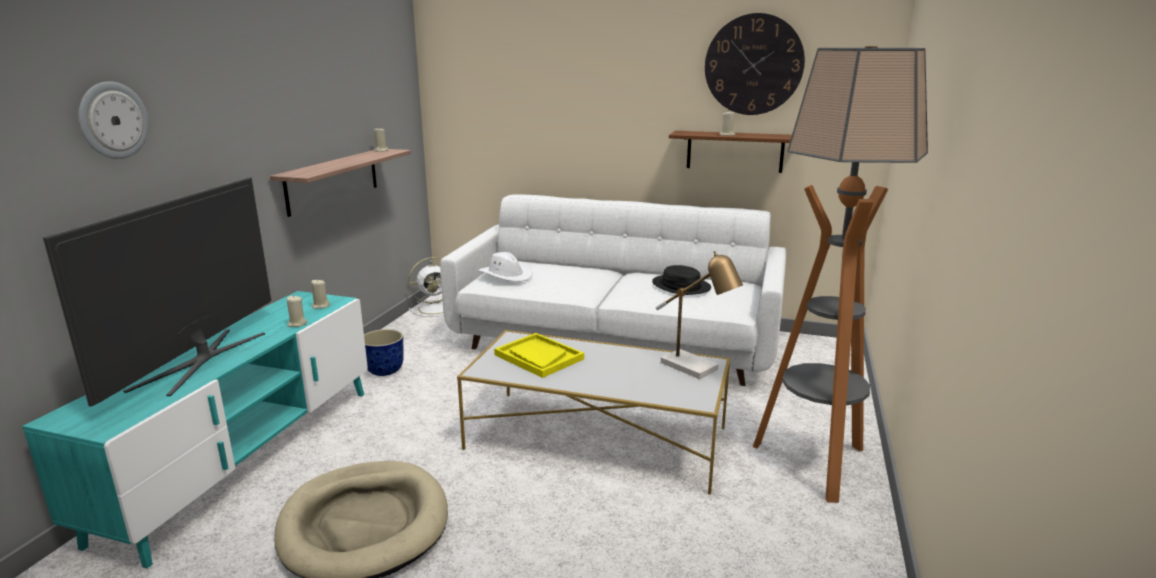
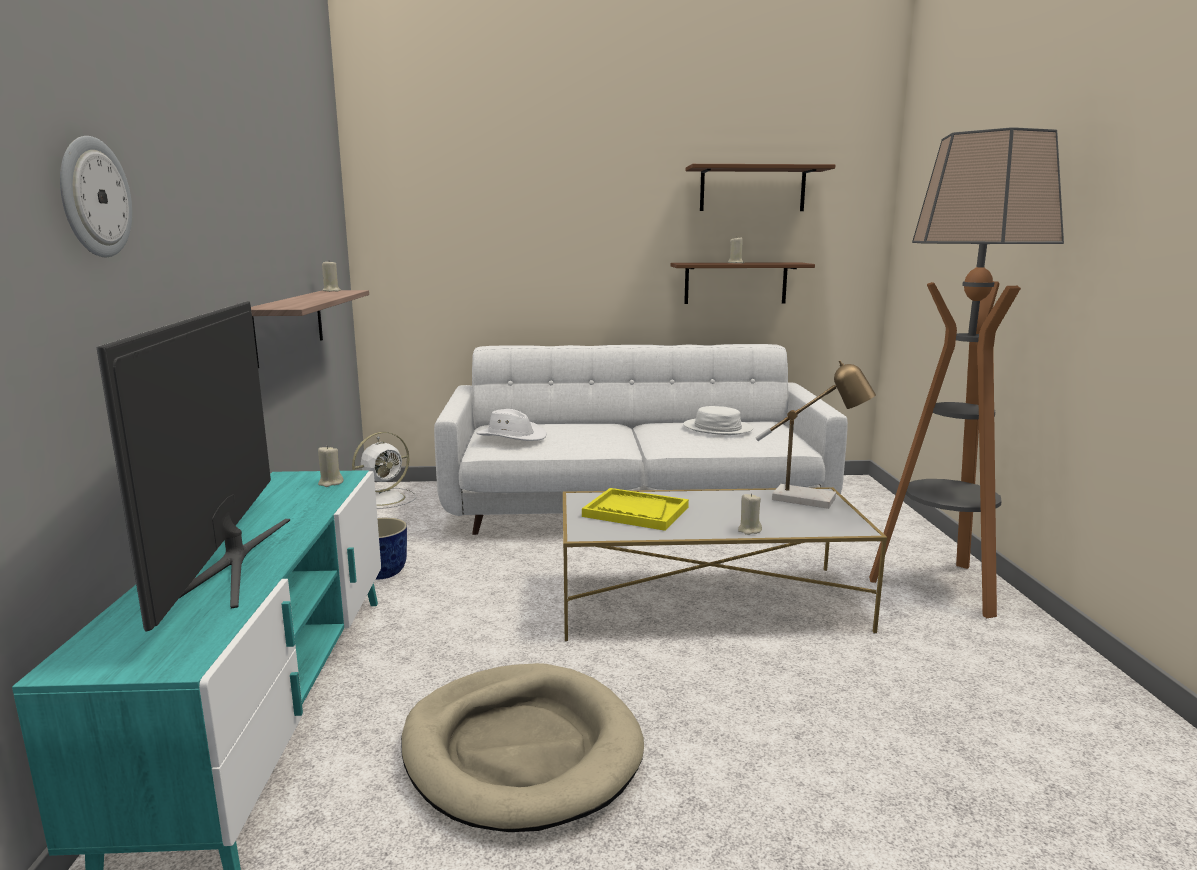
camera: 20 degrees left, 5 degrees down
(297, 324) = (323, 504): beige candle -> beige candle (749, 530)
(681, 286) = (717, 428): black hat -> white hat
(753, 65) = (752, 189): wall clock -> brown shelf

